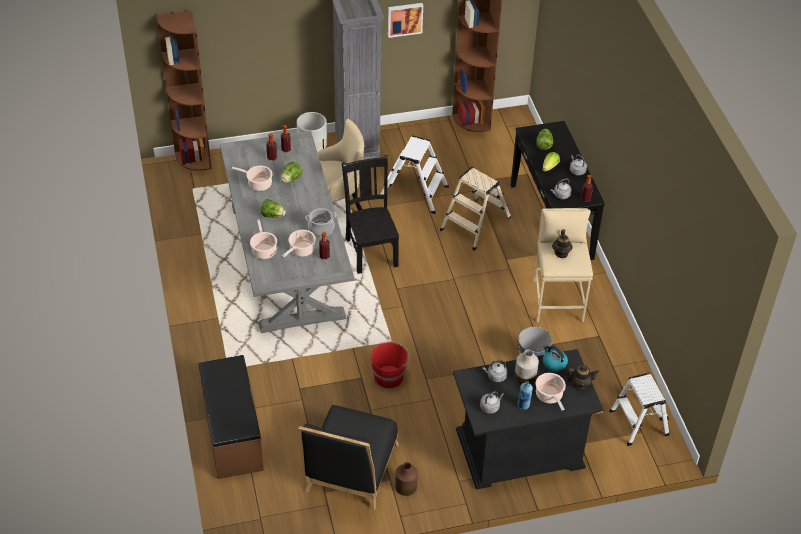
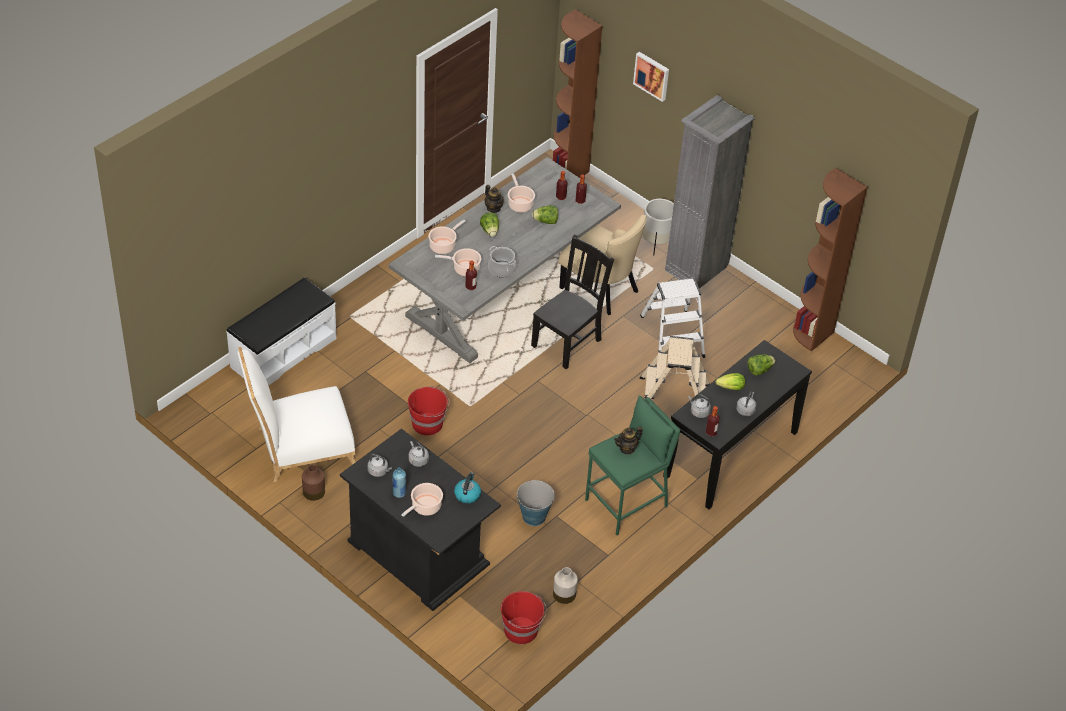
camera: 55 degrees right, 0 degrees up
(231, 433) = (283, 352): brown bench -> white bench
(350, 473) = (300, 447): black chair -> white chair
(404, 19) = (780, 173): picture -> picture (652, 75)
(525, 376) = (434, 480): beige vase -> beige vase (564, 594)
(557, 300) = (627, 504): beige stool -> green stool
(580, 384) = (457, 523): teapot -> teapot (493, 208)
(639, 422) = (521, 630): white step ladder -> red bucket

